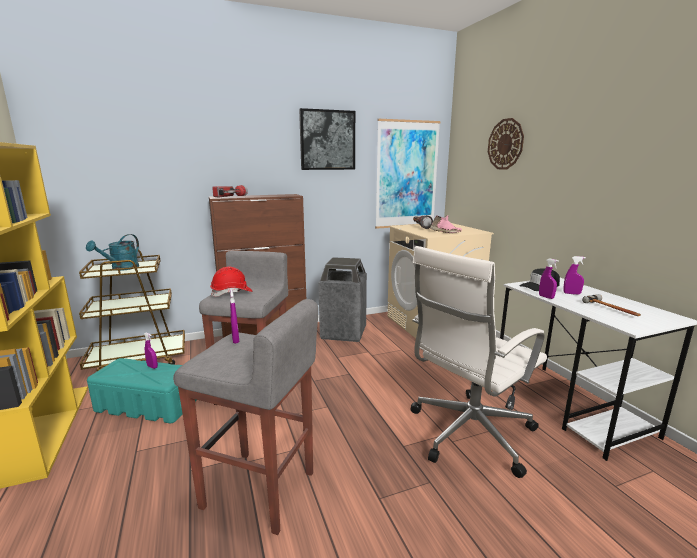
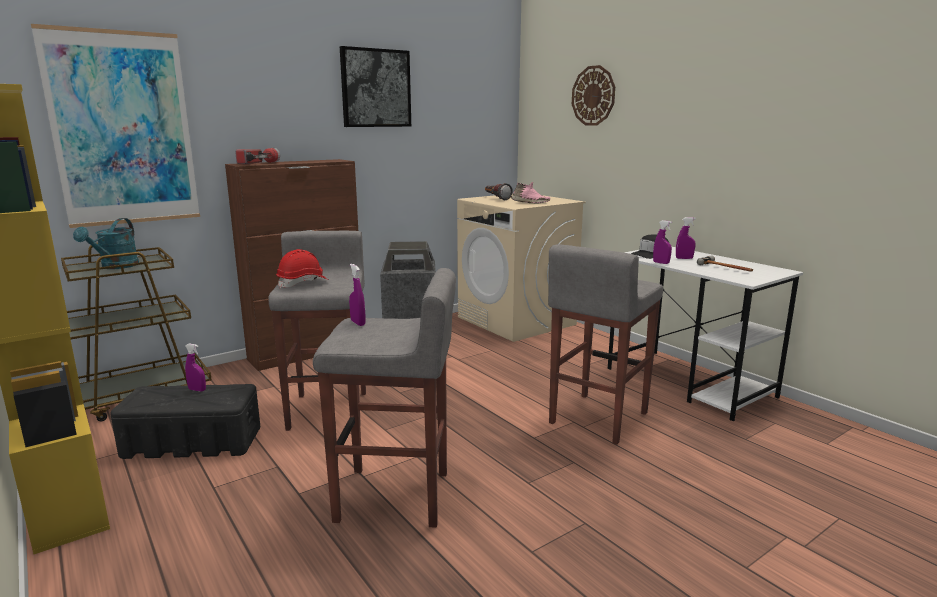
camera: 15 degrees left, 0 degrees up
(146, 405) = (191, 442): turquoise storage box -> black storage box
(406, 175) = (472, 133): picture -> picture (123, 129)
(468, 433) = (597, 418): white office chair -> grey stool

